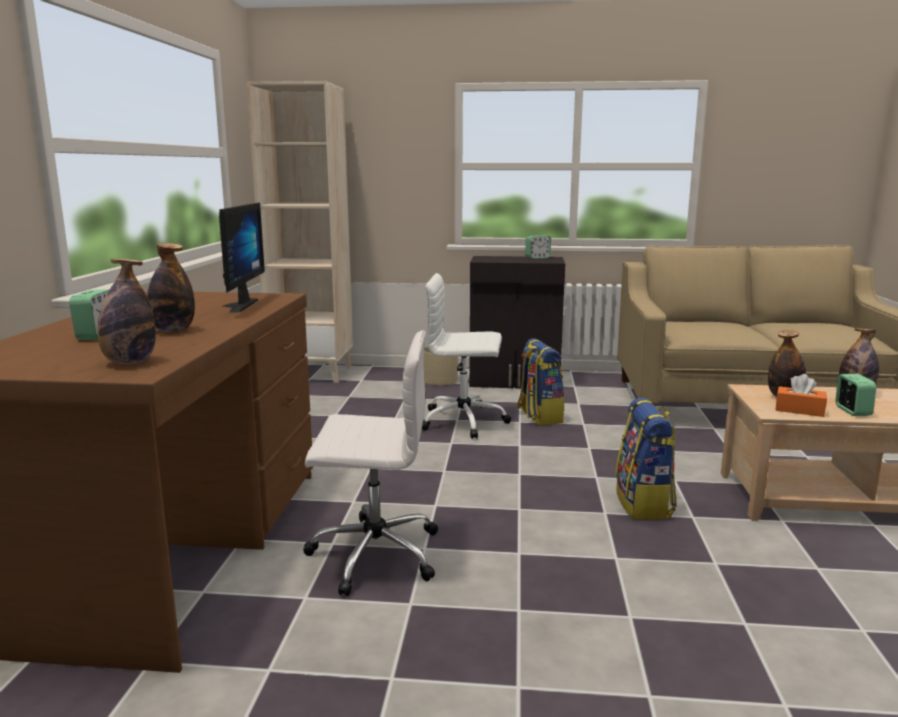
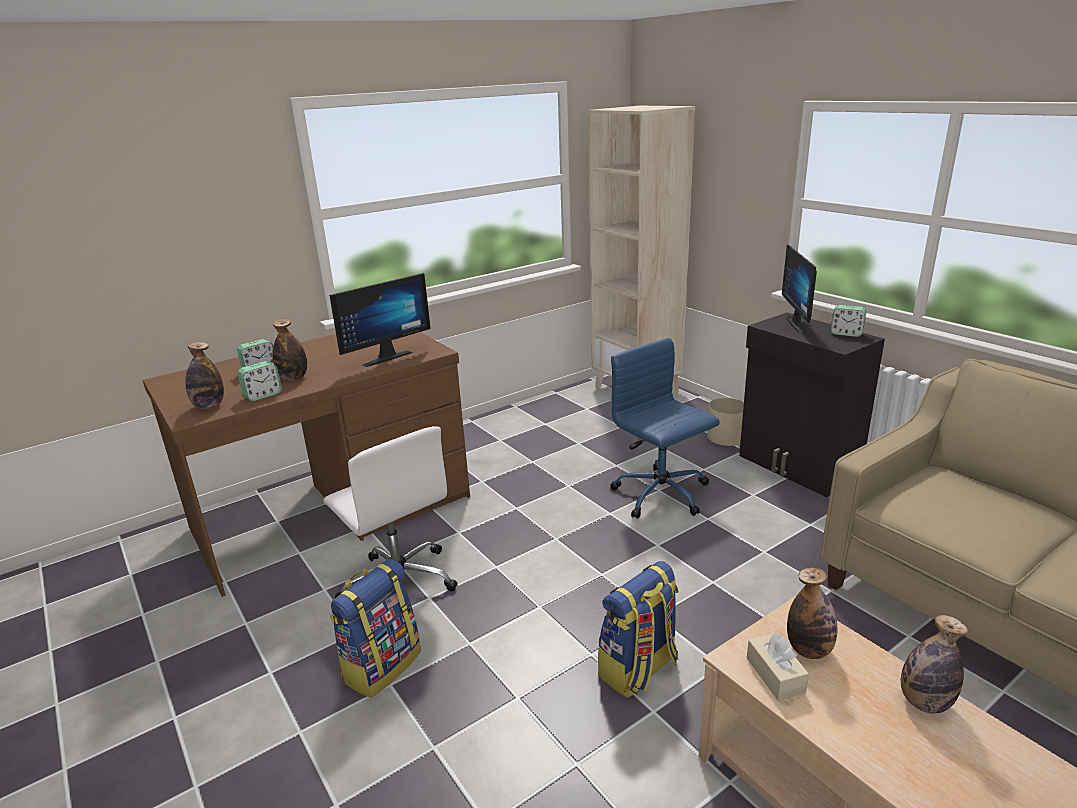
camera: 50 degrees right, 10 degrees up
(465, 421) = (662, 495): white office chair -> blue office chair
(502, 258) = (802, 325): none -> monitor
(538, 416) = (737, 521): backpack -> backpack (381, 665)
(799, 410) = (775, 675): orange tissue box -> beige tissue box
(852, 411) = (838, 718): alarm clock -> alarm clock (263, 395)

